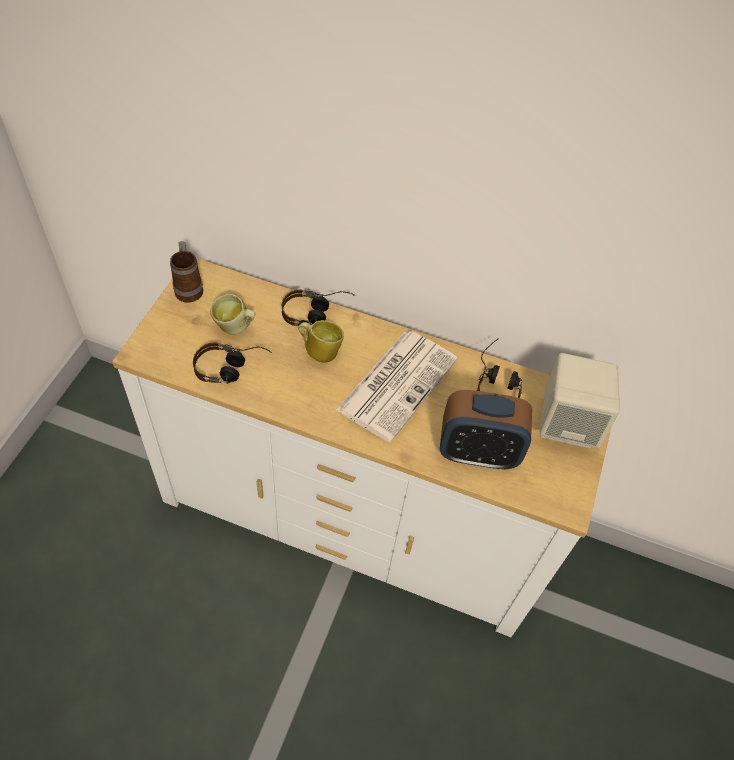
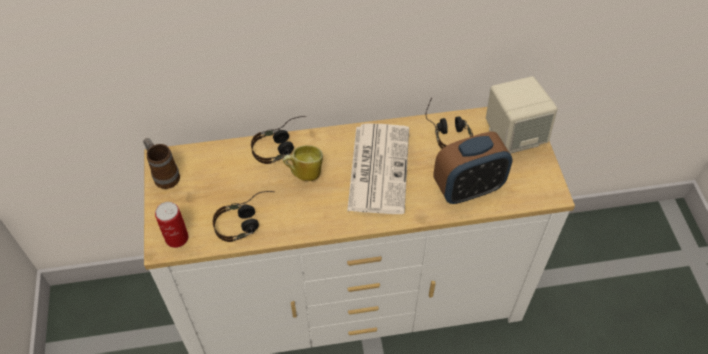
camera: 25 degrees left, 0 degrees up
(158, 351) = (177, 238): none -> can
(235, 328) = (226, 188): mug -> none

